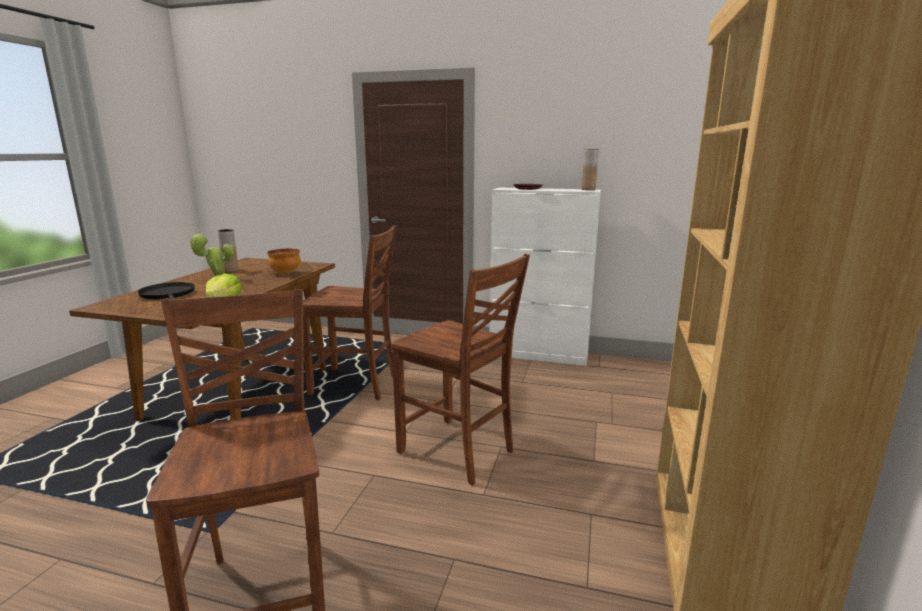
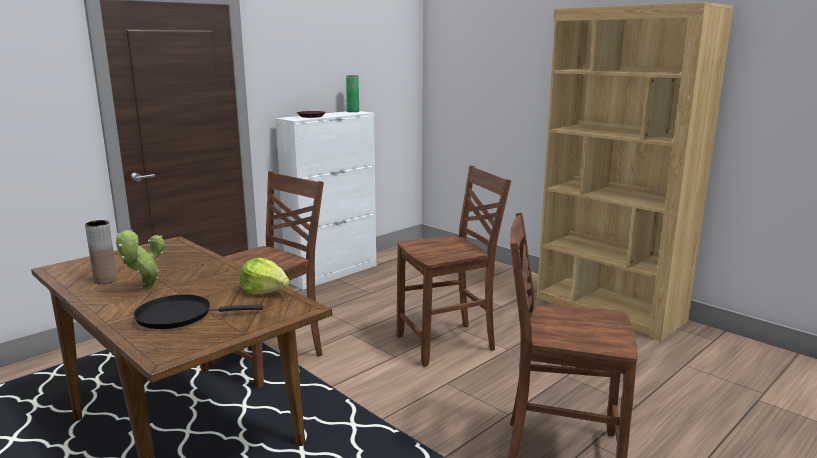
camera: 60 degrees left, 0 degrees up
(285, 273) = (184, 258): bowl -> none
(588, 189) = (353, 111): brown vase -> green vase

